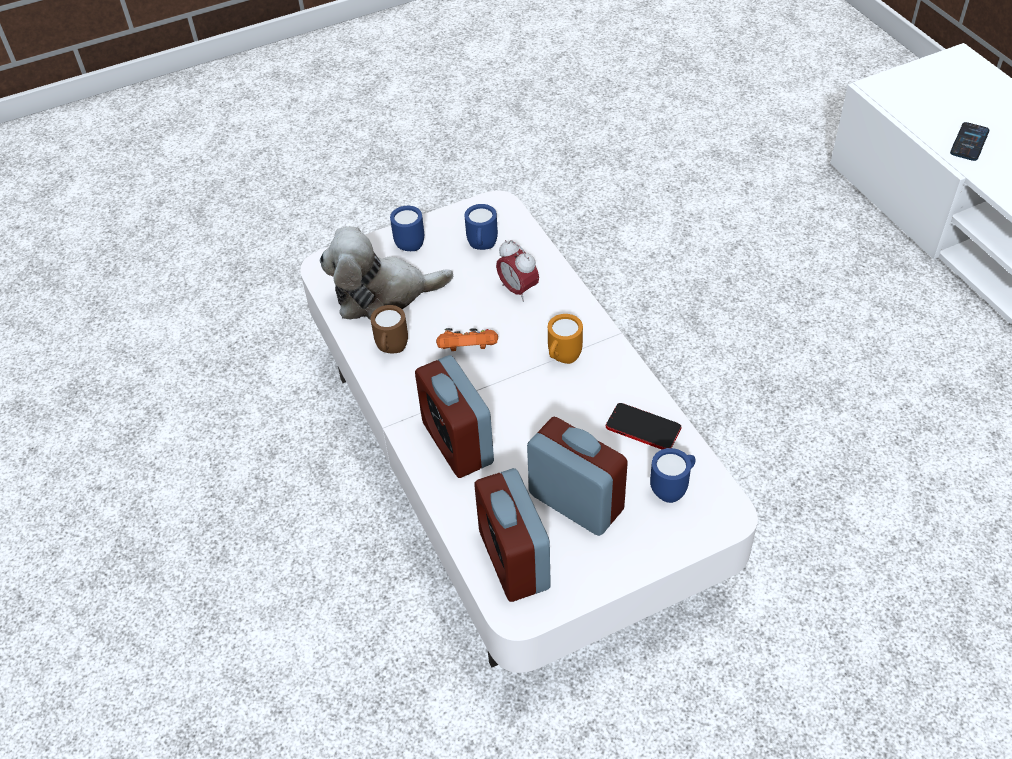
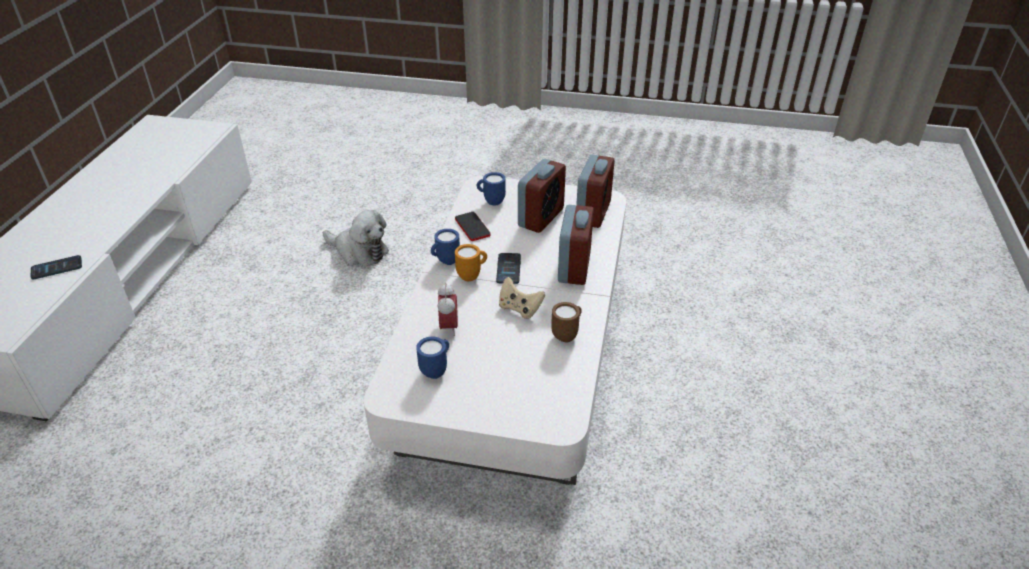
camera: 145 degrees left, 10 degrees down
(383, 295) = (539, 376): plush toy -> plush toy (359, 251)
(411, 242) = (480, 405): blue mug -> blue mug (445, 262)
(468, 350) = (519, 309): orange game controller -> beige game controller
(532, 393) = (508, 269): none -> phone
(576, 502) = (541, 217): alarm clock -> alarm clock turned 135 degrees counterclockwise

